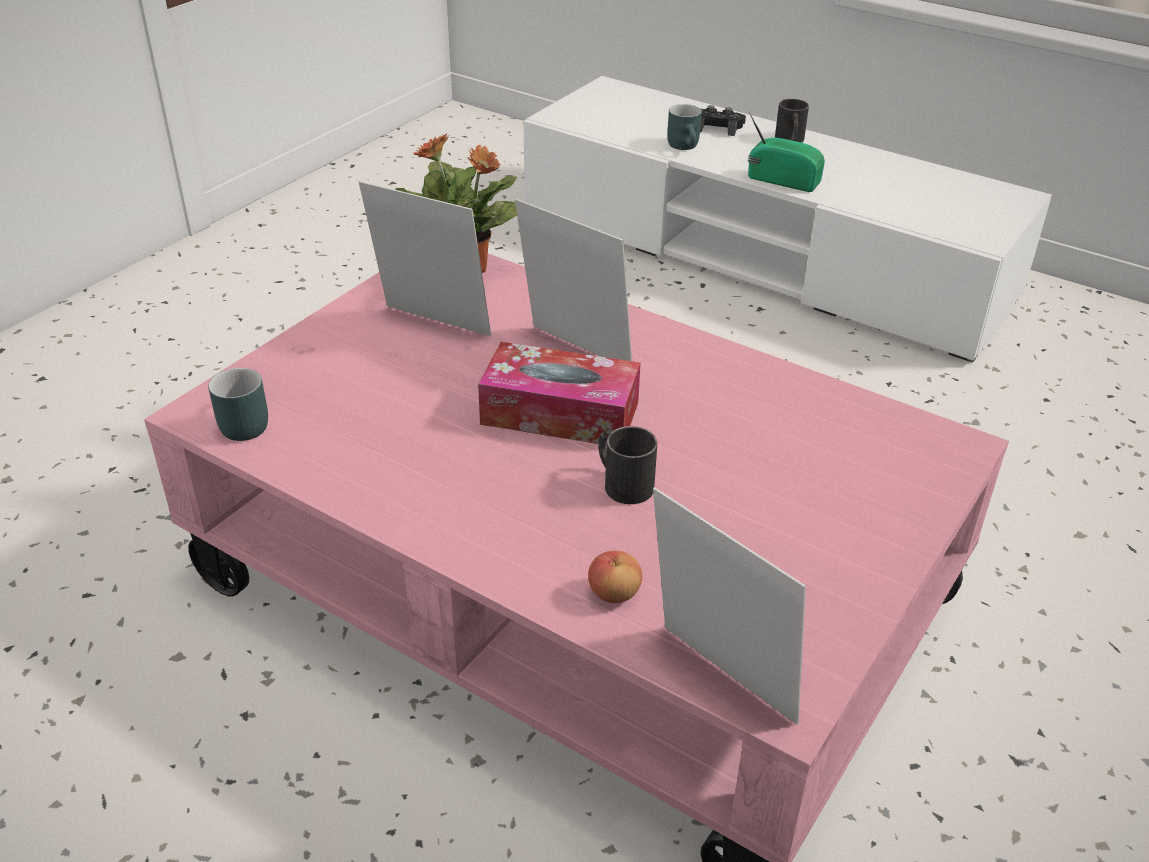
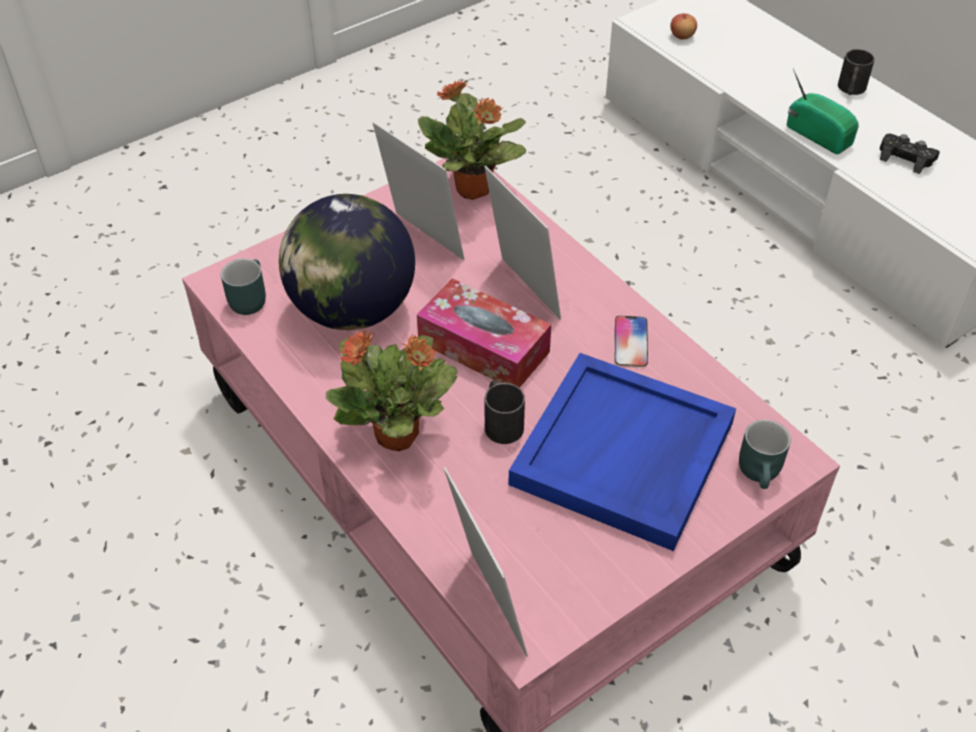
camera: 20 degrees right, 10 degrees up
(383, 408) = (353, 310): none -> globe
(506, 523) = (398, 435): none -> potted plant
(614, 593) = (448, 515): apple -> apple (682, 36)
(686, 146) = (747, 78): turquoise mug -> turquoise mug (762, 473)
(717, 127) = (788, 61): black game controller -> black game controller (906, 158)
(721, 375) = (631, 342): none -> phone
(780, 483) = (623, 455): none -> blue tray

